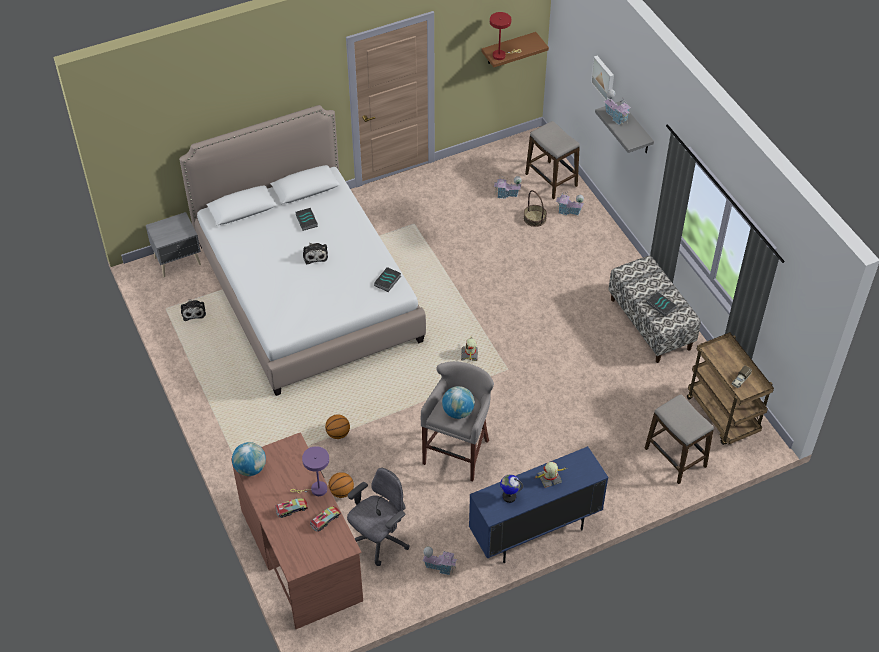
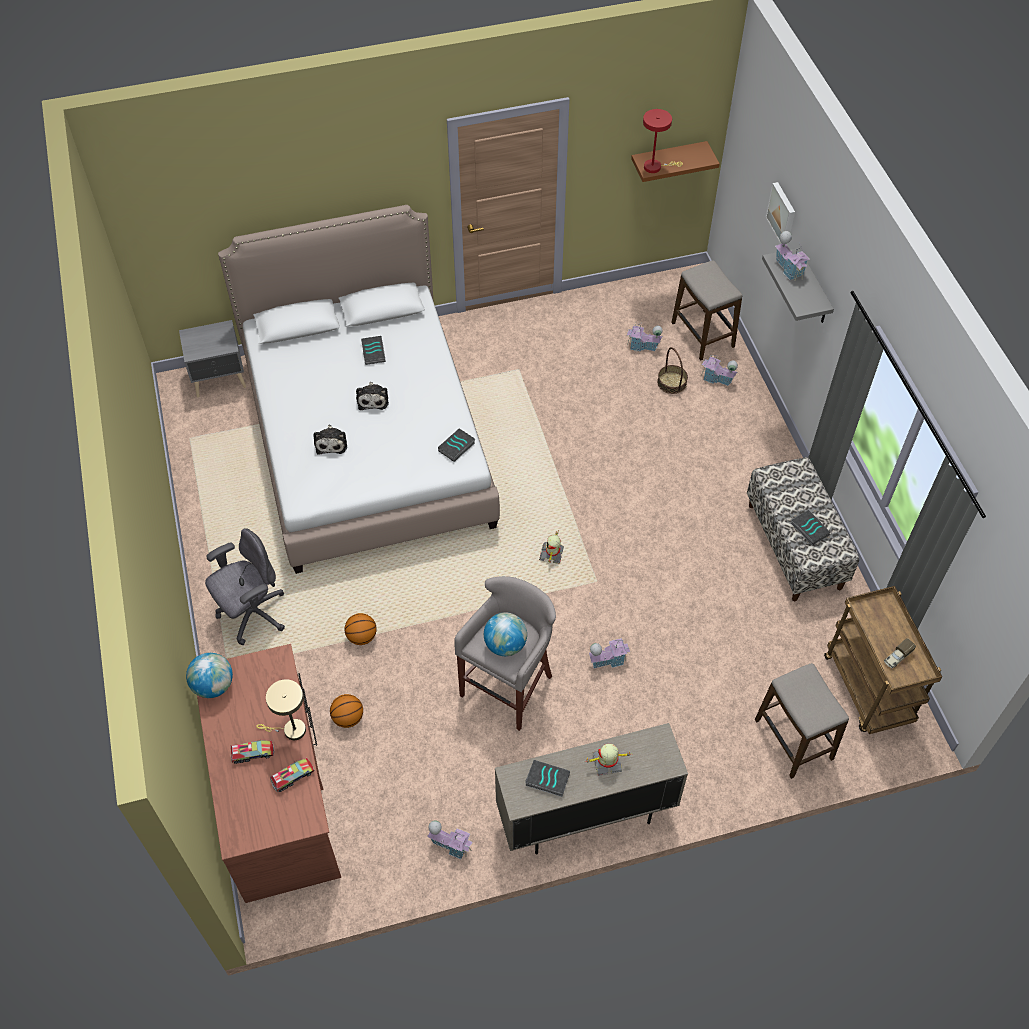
camera: 10 degrees right, 5 degrees up
(193, 311) = (222, 447): plush toy -> plush toy (331, 442)
(316, 490) = (290, 730): purple table lamp -> beige table lamp
(379, 540) = (381, 793): grey office chair -> grey office chair (252, 614)
(509, 496) = (547, 780): globe -> book
(528, 423) = (608, 660): none -> toy house
(534, 532) = (585, 817): blue cabinet -> beige cabinet

